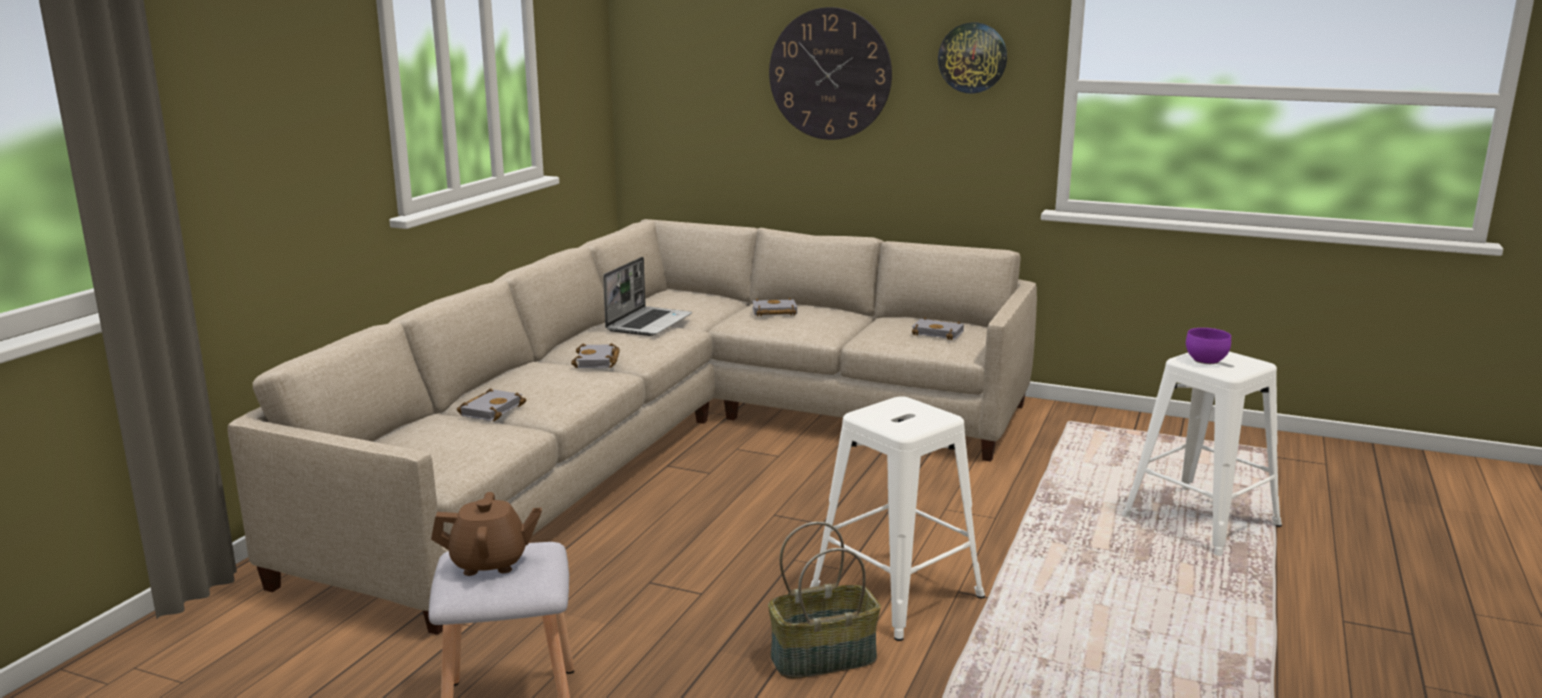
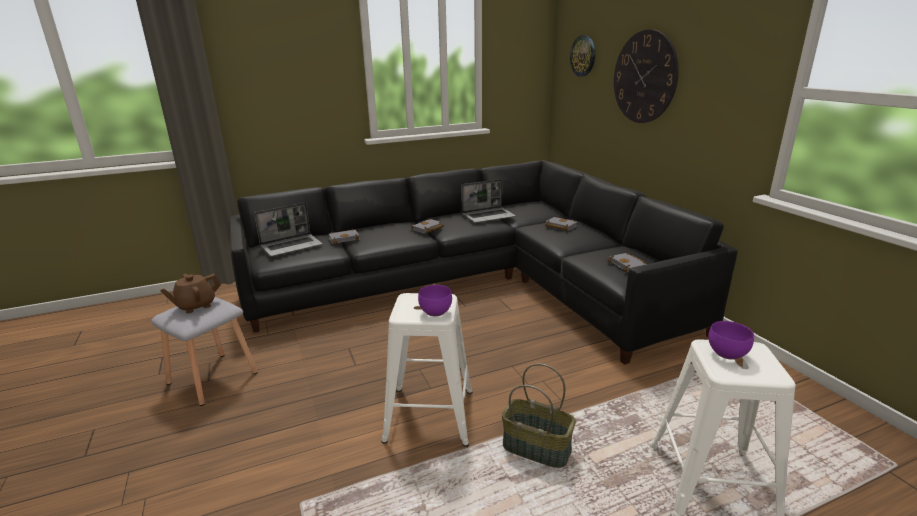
camera: 45 degrees right, 5 degrees up
(428, 444) = (292, 246): none -> laptop
(490, 563) = (196, 306): brown teapot -> brown teapot turned 105 degrees clockwise
(674, 442) = (478, 284): beige sofa -> black sofa
(823, 657) = (338, 428): basket -> basket (537, 448)
(929, 415) = (437, 311): none -> purple bowl
(972, 58) = (729, 66): wall clock -> wall clock (583, 56)

